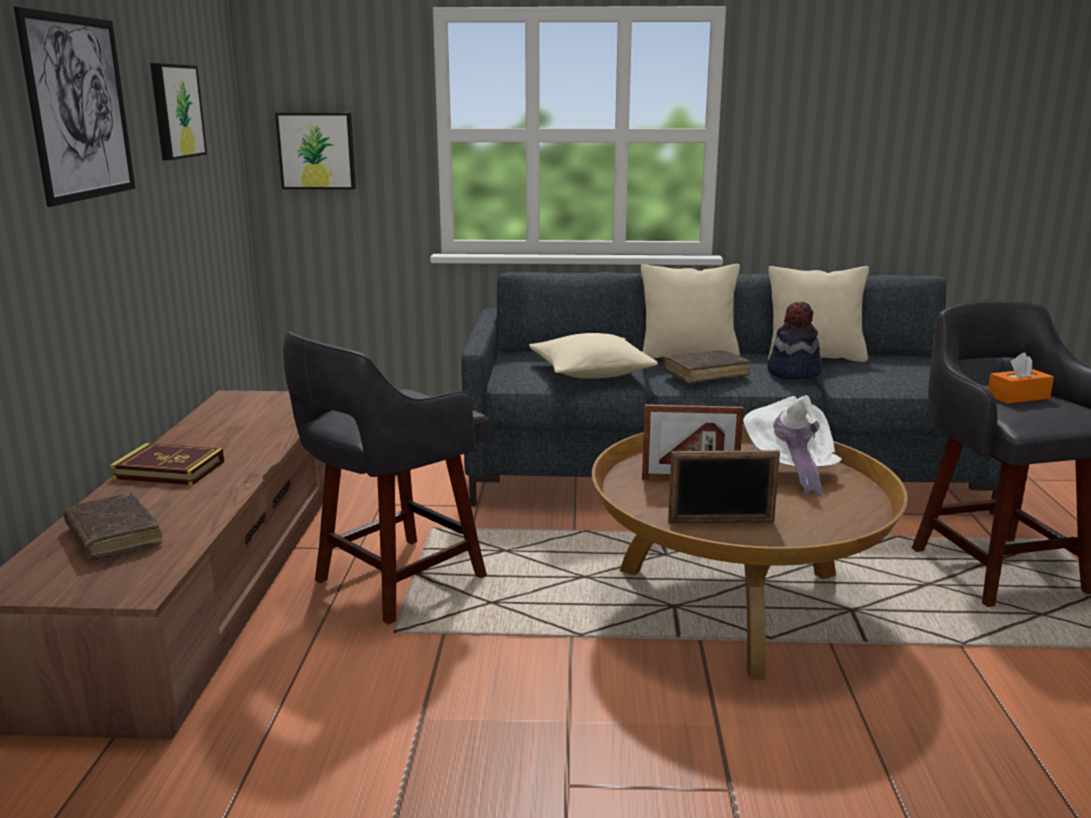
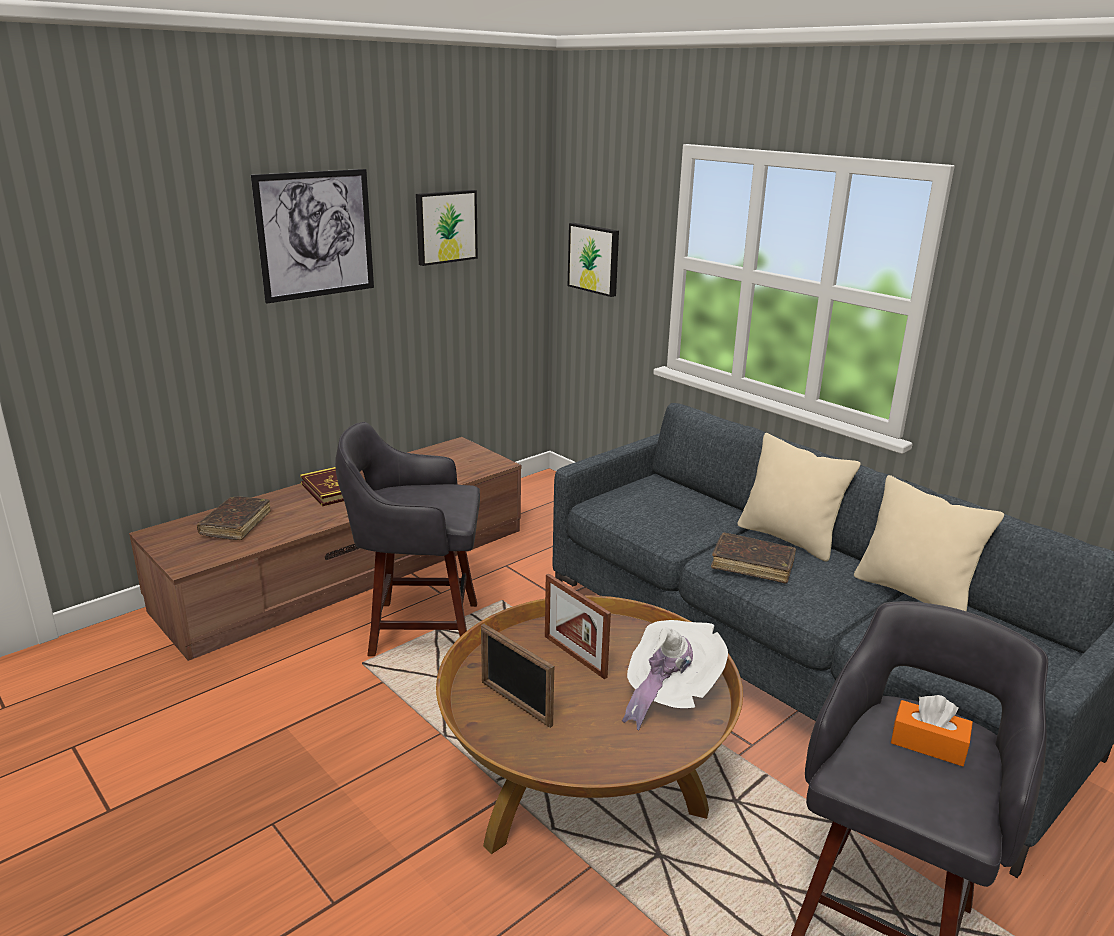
camera: 45 degrees right, 5 degrees up
(591, 372) = (667, 522): beige pillow -> none
(793, 372) = (843, 600): hat -> none

